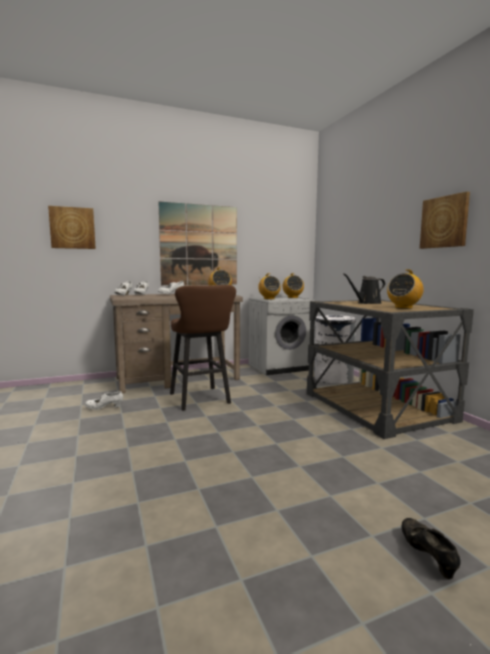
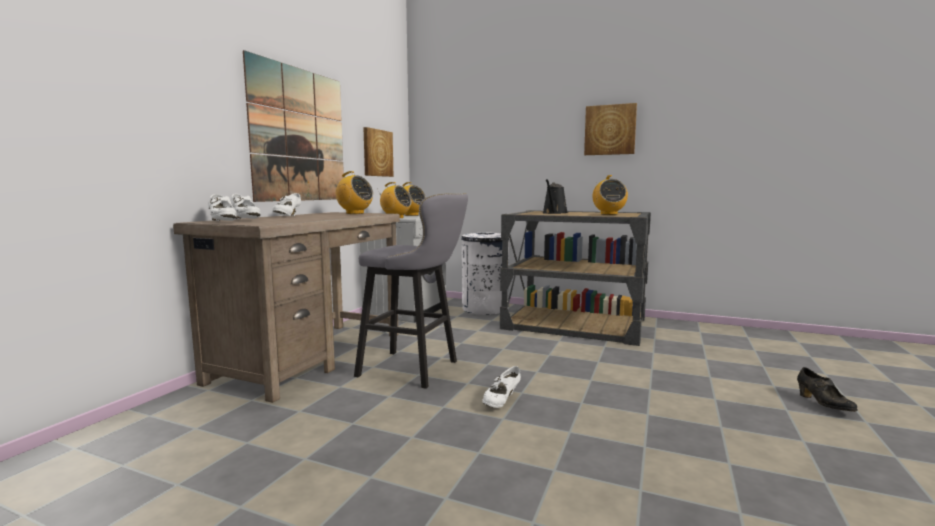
camera: 45 degrees left, 0 degrees up
(72, 228) = (87, 74): picture -> picture (377, 153)
(104, 408) = (307, 429): white shoe -> white shoe (501, 401)
(201, 401) = (418, 370): brown stool -> grey stool
(427, 556) = (823, 405): black shoe -> black shoe turned 135 degrees counterclockwise

